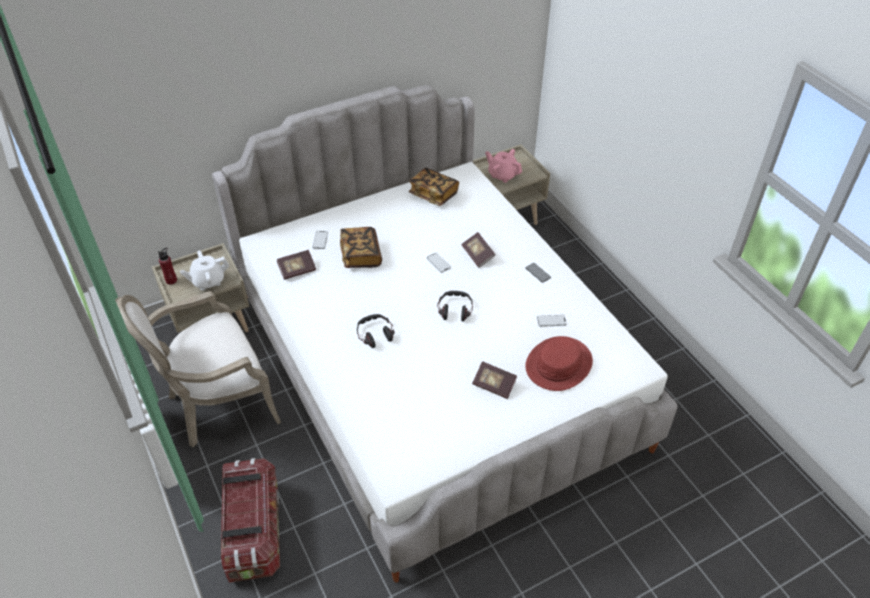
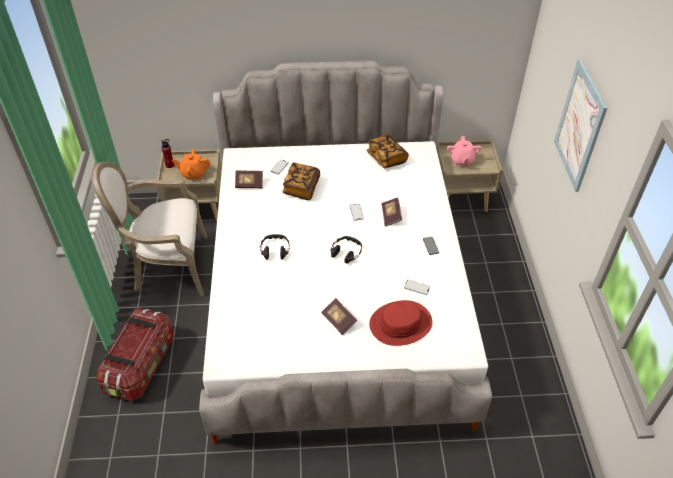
camera: 25 degrees right, 0 degrees up
(208, 281) = (193, 173): white teapot -> orange teapot
(502, 175) = (461, 160): pink teapot -> pink teapot turned 150 degrees counterclockwise
(660, 98) = (579, 126): none -> picture

